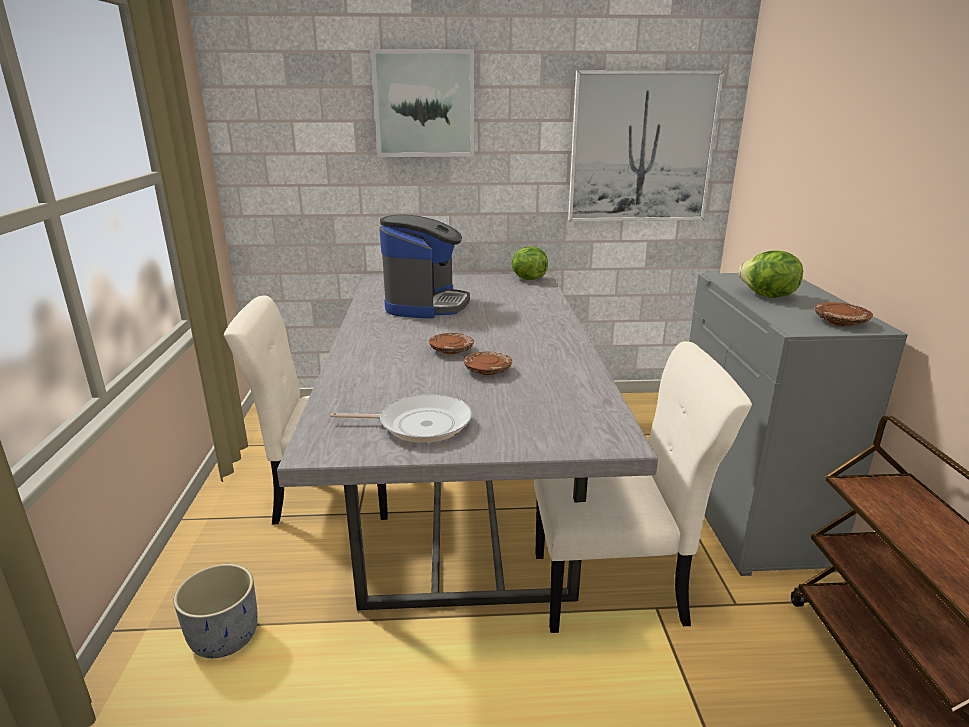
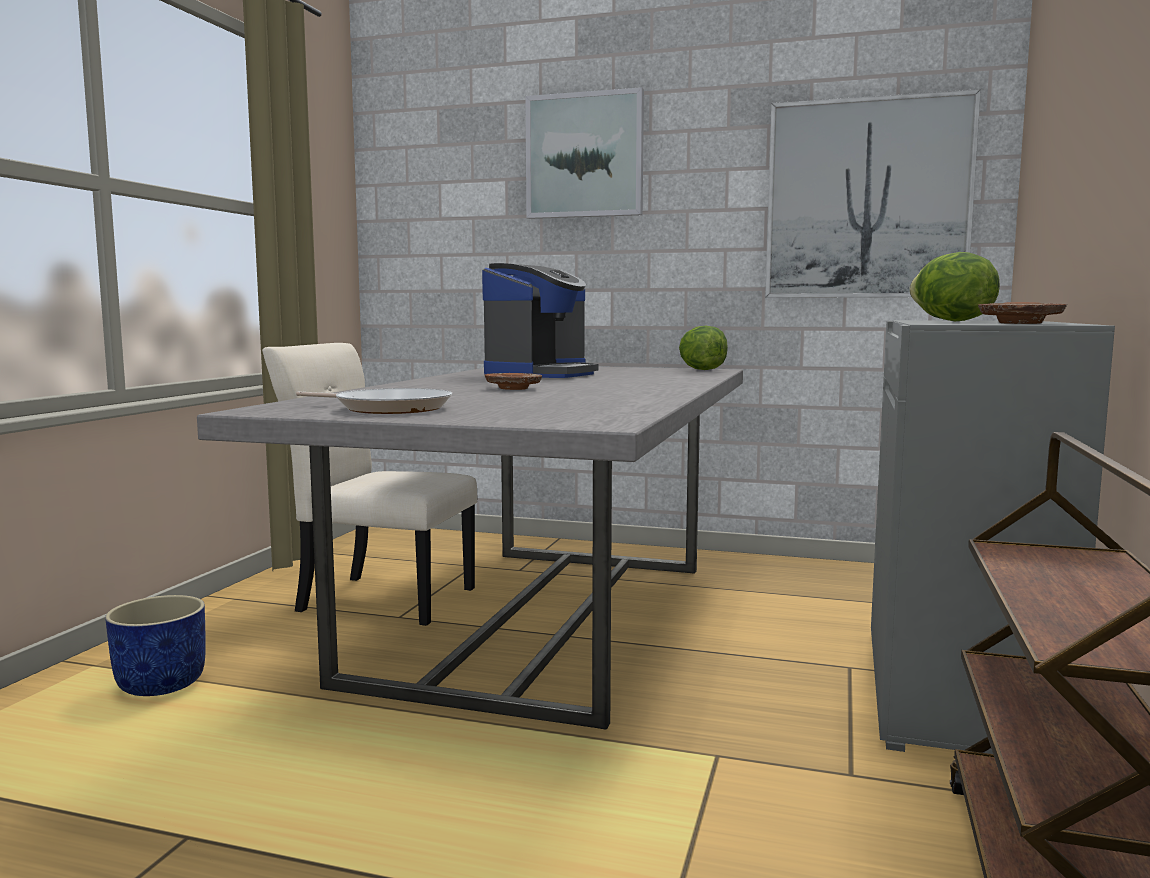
camera: 20 degrees right, 15 degrees down
(225, 636) = (162, 683): grey planter -> blue planter
(487, 370) = (531, 396): brown plate -> none
(615, 589) = (672, 728): beige chair -> none

